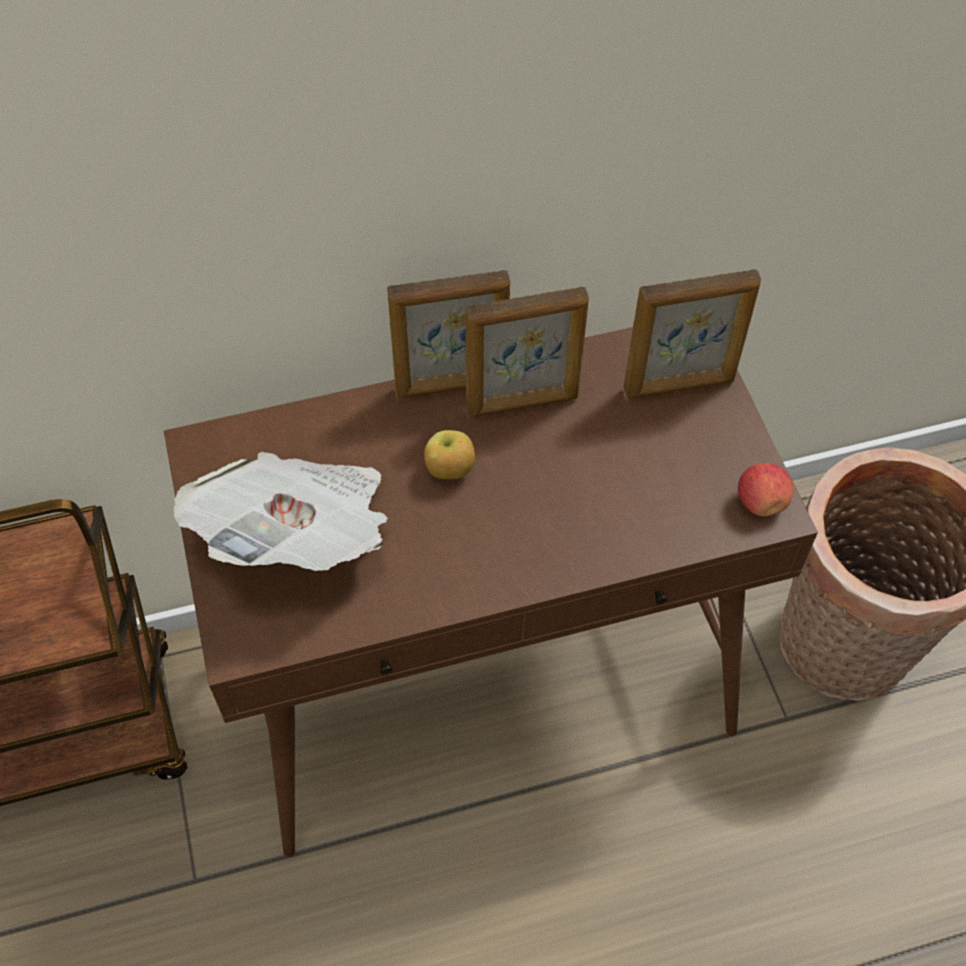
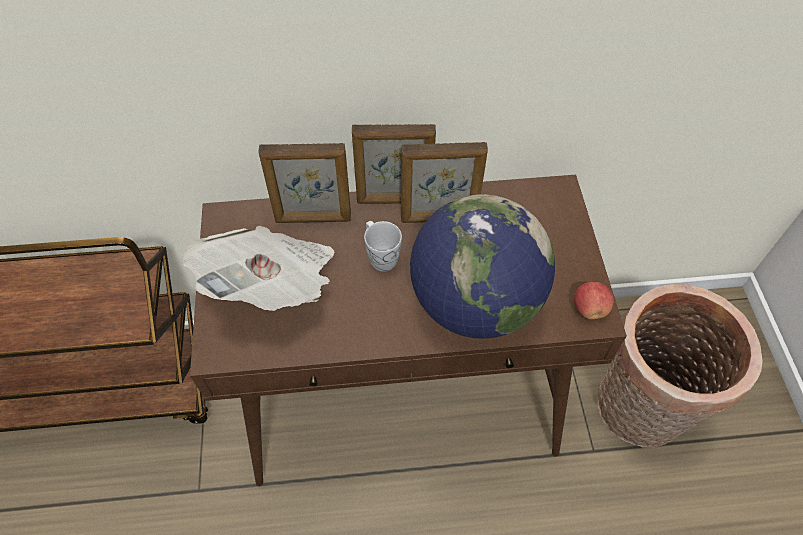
camera: 10 degrees right, 0 degrees up
(449, 471) = (380, 256): apple -> white mug
(599, 518) = (474, 303): none -> globe
(679, 386) = (547, 221): picture frame -> picture frame (313, 219)

